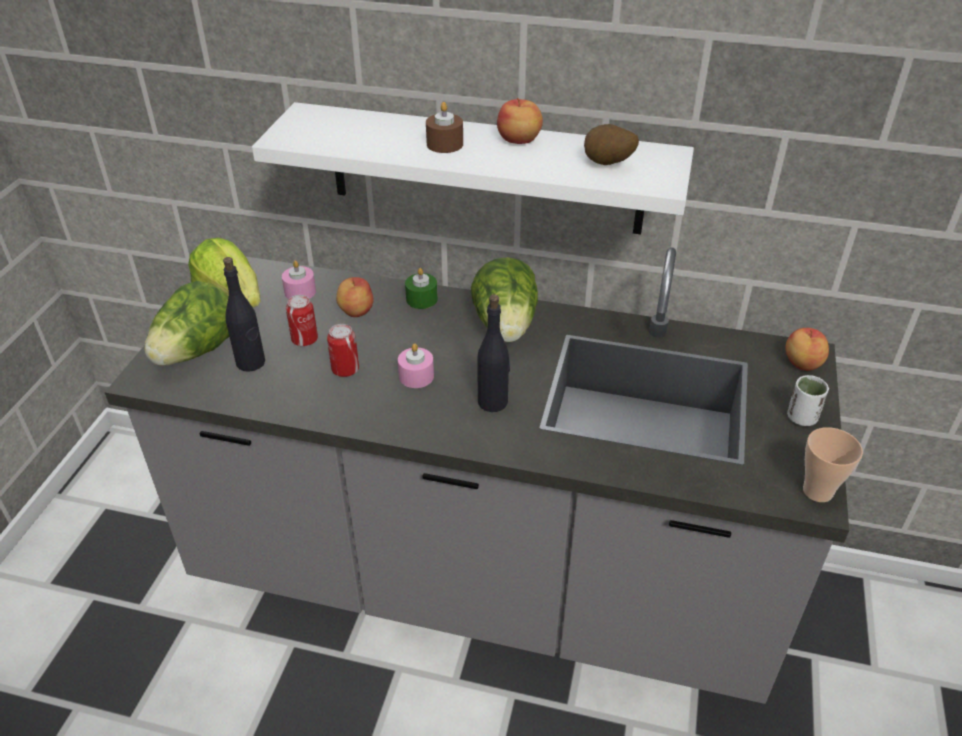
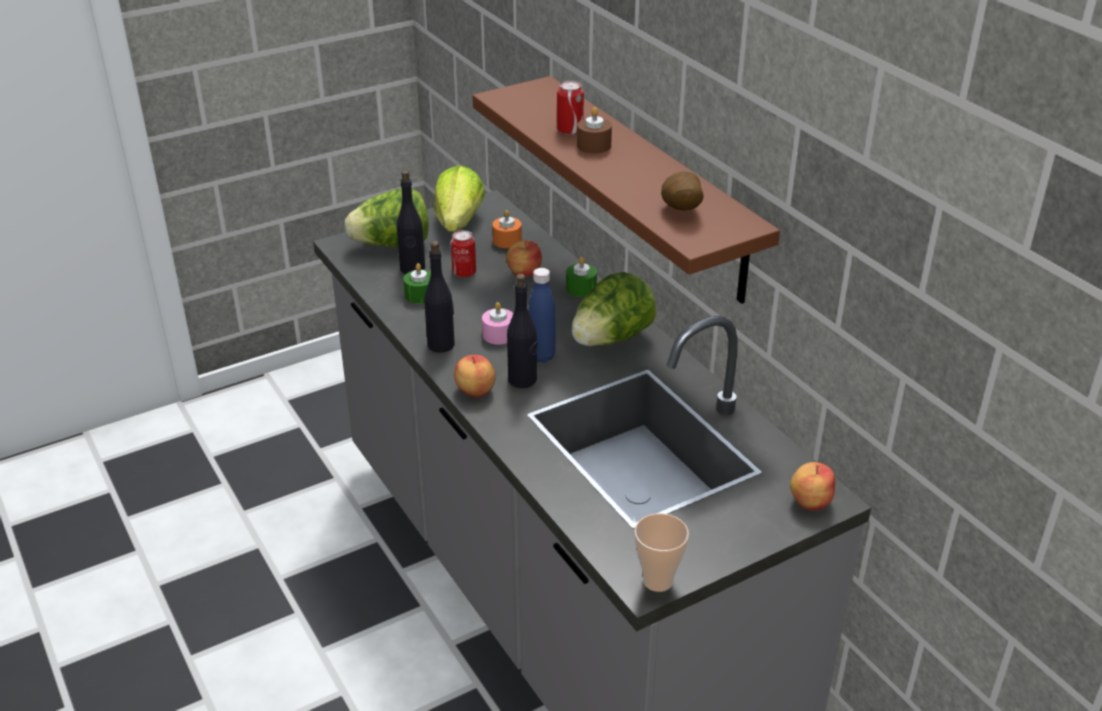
camera: 45 degrees right, 5 degrees down
(295, 382) = (420, 295): none -> green candle
(300, 292) = (507, 240): pink candle -> orange candle
(345, 370) = (461, 305): can -> can (570, 130)
(382, 415) = (441, 344): none -> black bottle
(477, 372) = (542, 356): none -> blue bottle
(485, 169) = (650, 187): white shelf -> brown shelf
(519, 140) = (651, 165): apple -> apple (474, 391)
(801, 418) = (736, 533): white cup -> none

